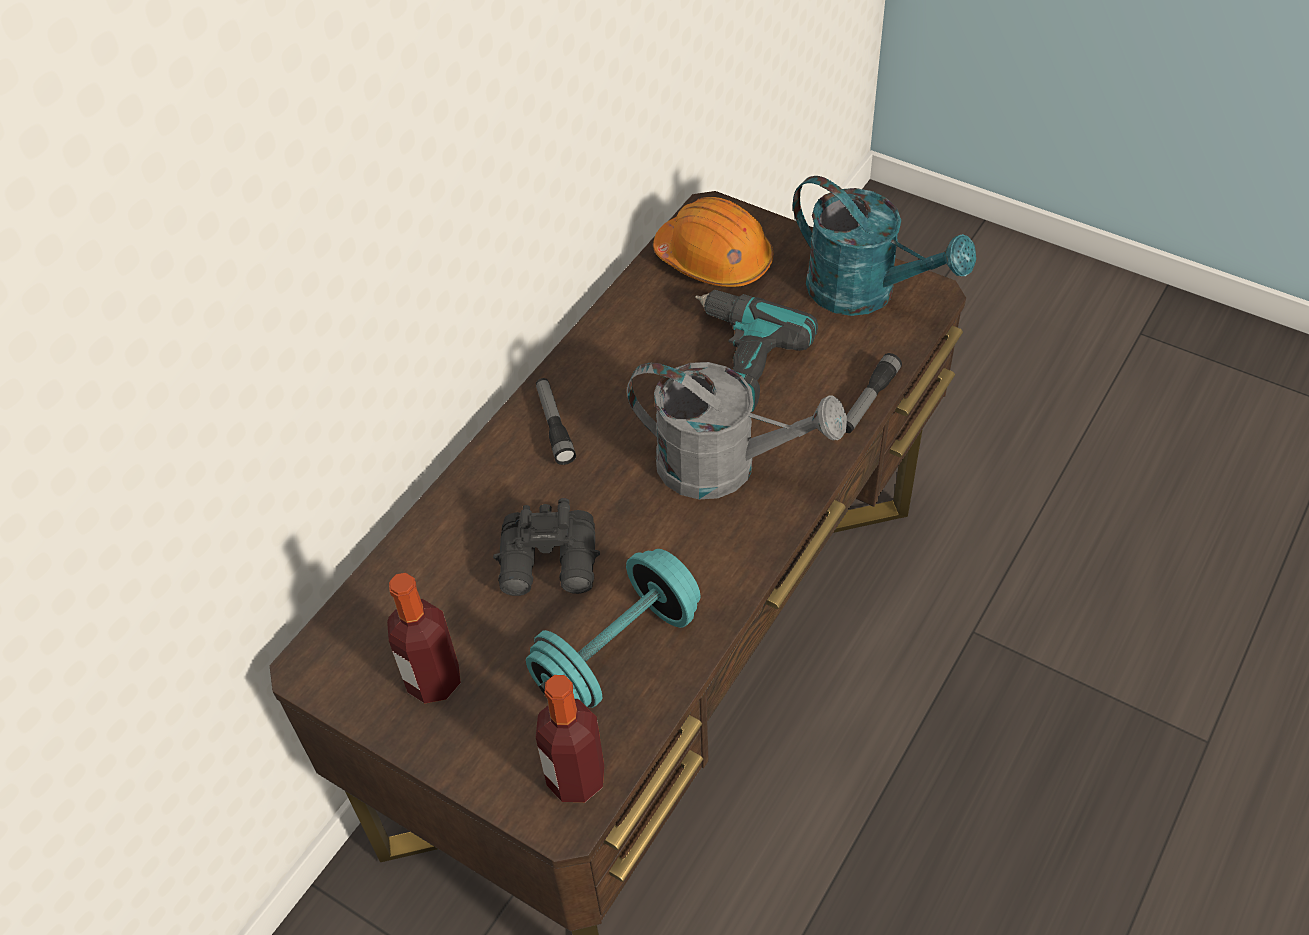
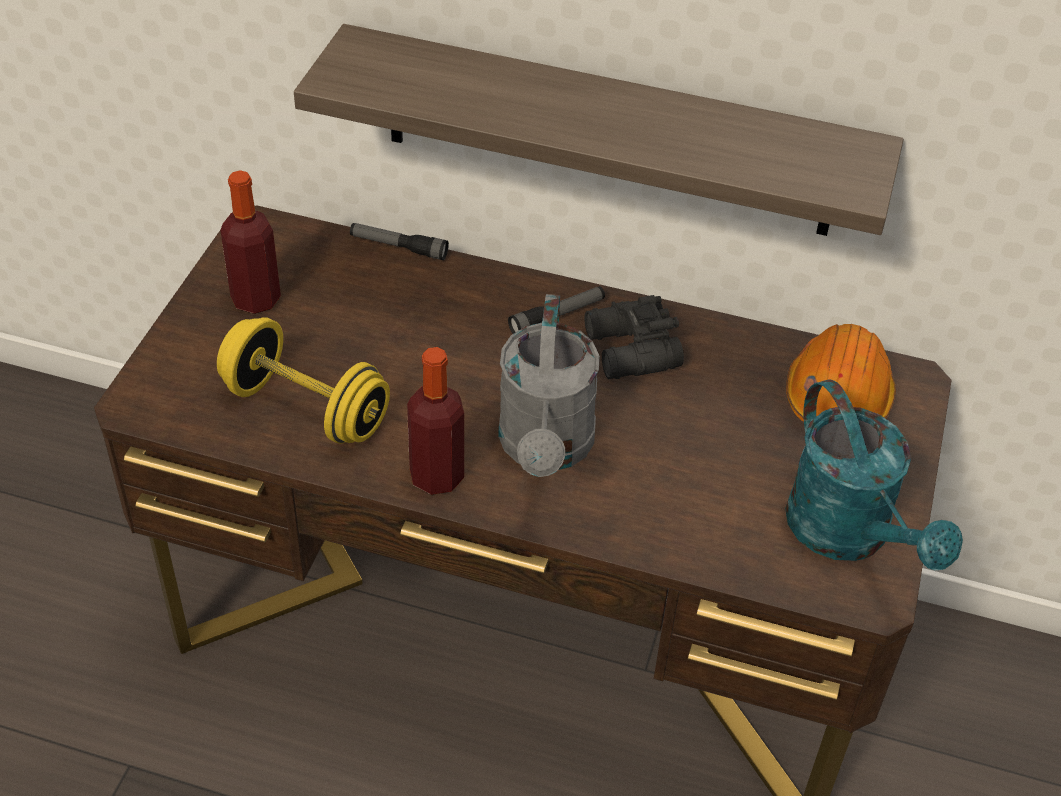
camera: 70 degrees right, 5 degrees down
(477, 258) = (608, 133): none -> shelf
(551, 564) = (393, 346): black binoculars -> black binoculars (630, 351)
(576, 778) = (172, 405): bottle -> bottle (436, 476)
(617, 652) = (306, 408): turquoise dumbbell -> yellow dumbbell
(739, 360) = (696, 439): power drill -> none
(866, 293) = (849, 535): turquoise watering can -> turquoise watering can turned 45 degrees counterclockwise
(868, 401) = (680, 557): flashlight -> flashlight (398, 247)

